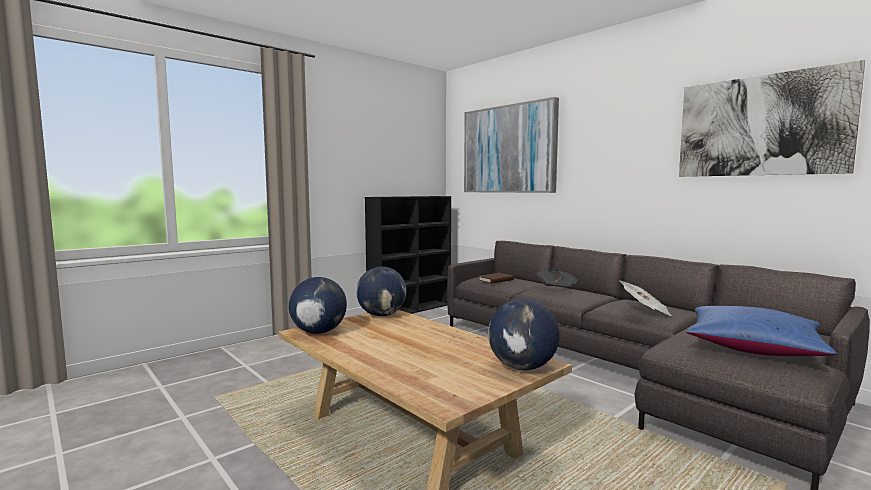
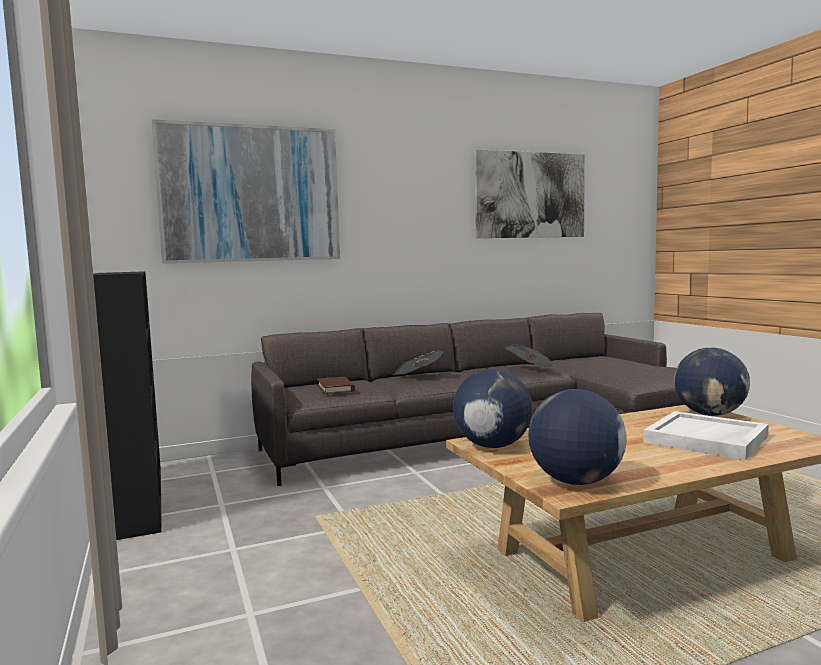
camera: 70 degrees left, 0 degrees up
(427, 363) = (706, 439): none -> white tray
(752, 347) = (639, 367): blue pillow -> none

